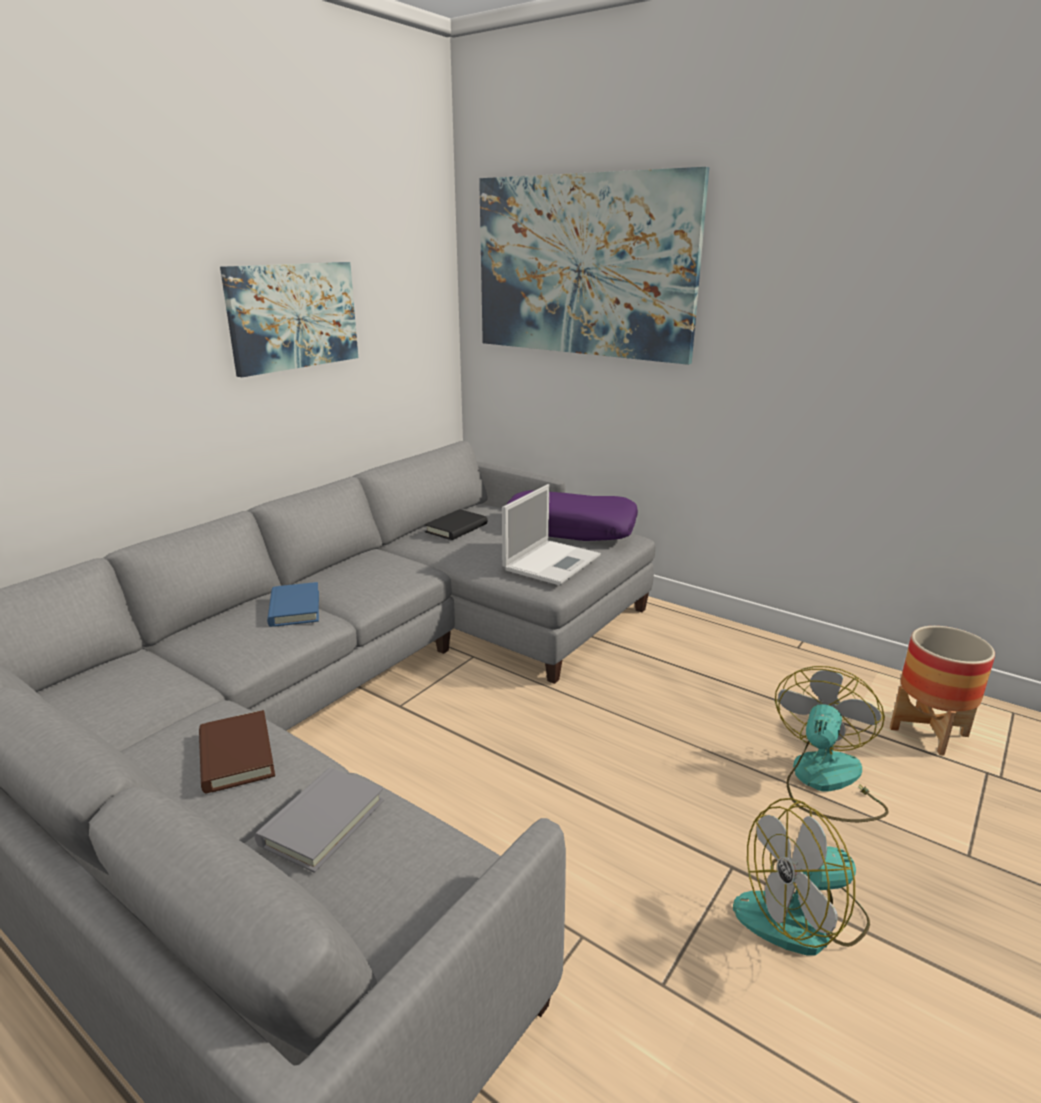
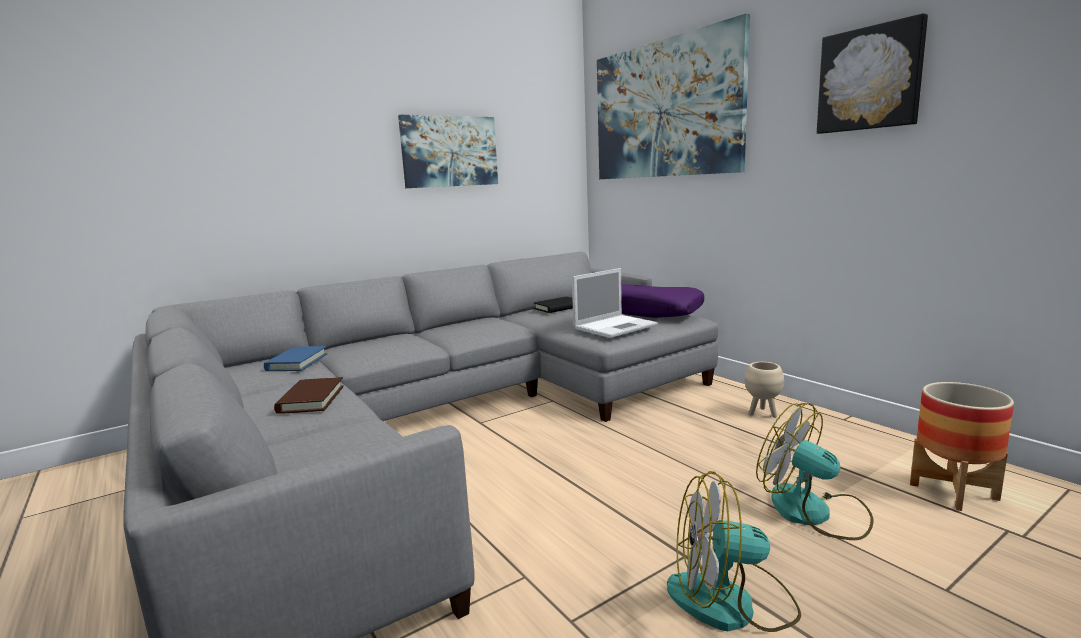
camera: 20 degrees right, 10 degrees down
(294, 608) = (412, 339): blue book -> blue book (297, 362)
(322, 822) = (331, 434): grey book -> none
(716, 649) = (762, 413): none -> beige planter
(824, 782) = (814, 512): fan -> fan turned 90 degrees counterclockwise
(854, 280) = (870, 79): none -> picture

